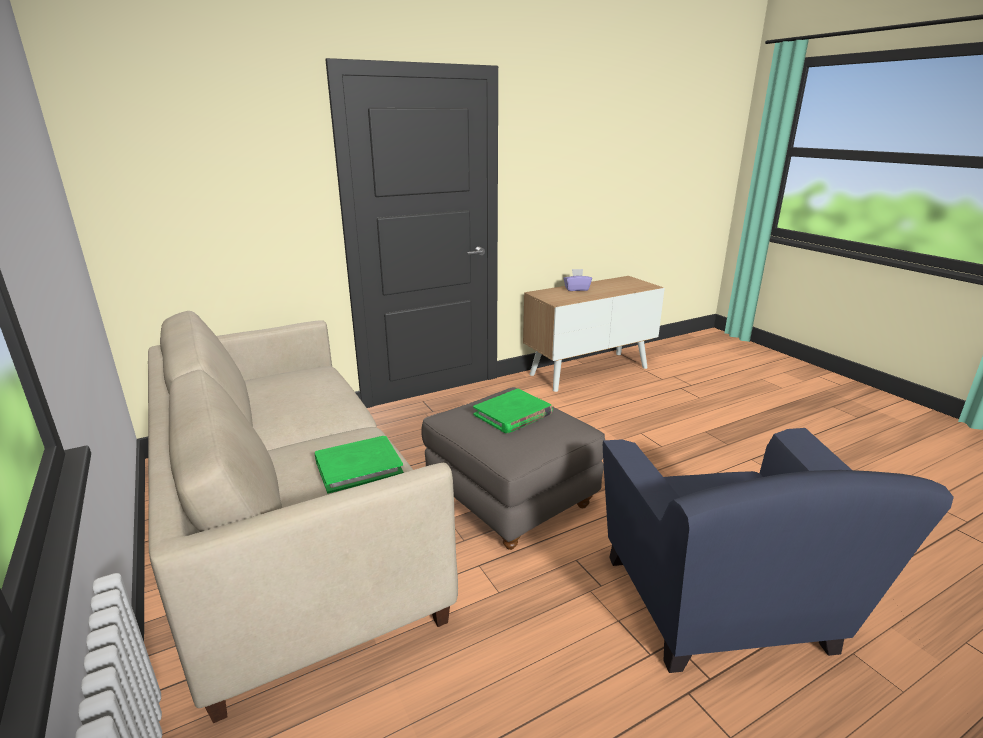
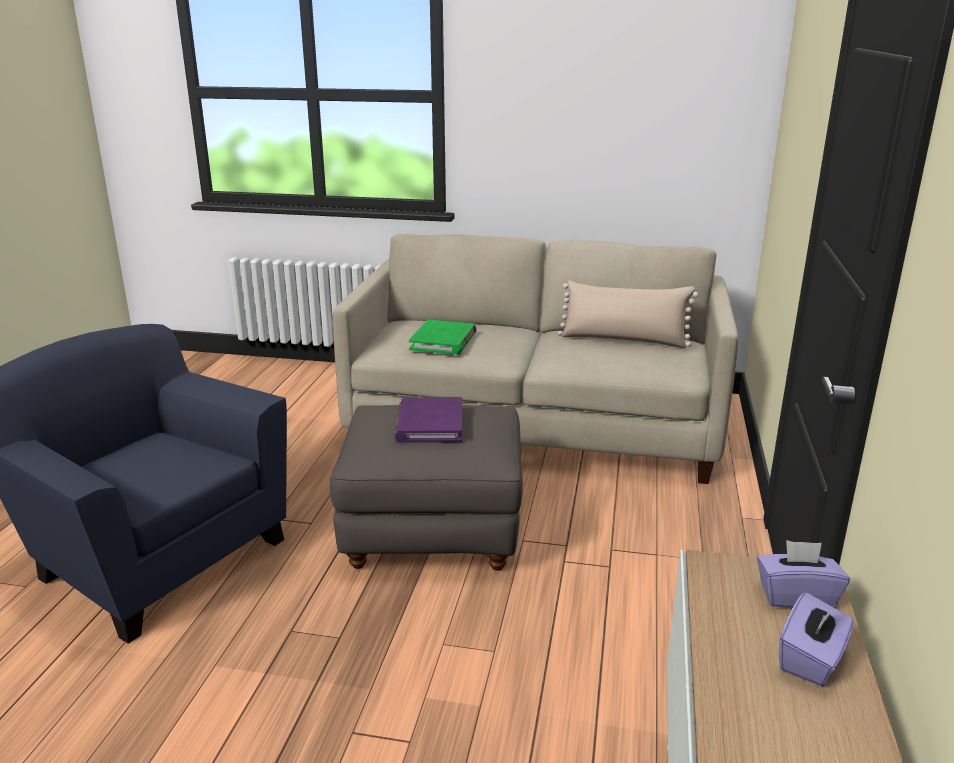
camera: 130 degrees right, 0 degrees up
(269, 397) = (624, 340): none -> beige pillow
(513, 414) = (429, 424): green book -> purple book
(551, 293) = (796, 596): none -> purple tissue box

